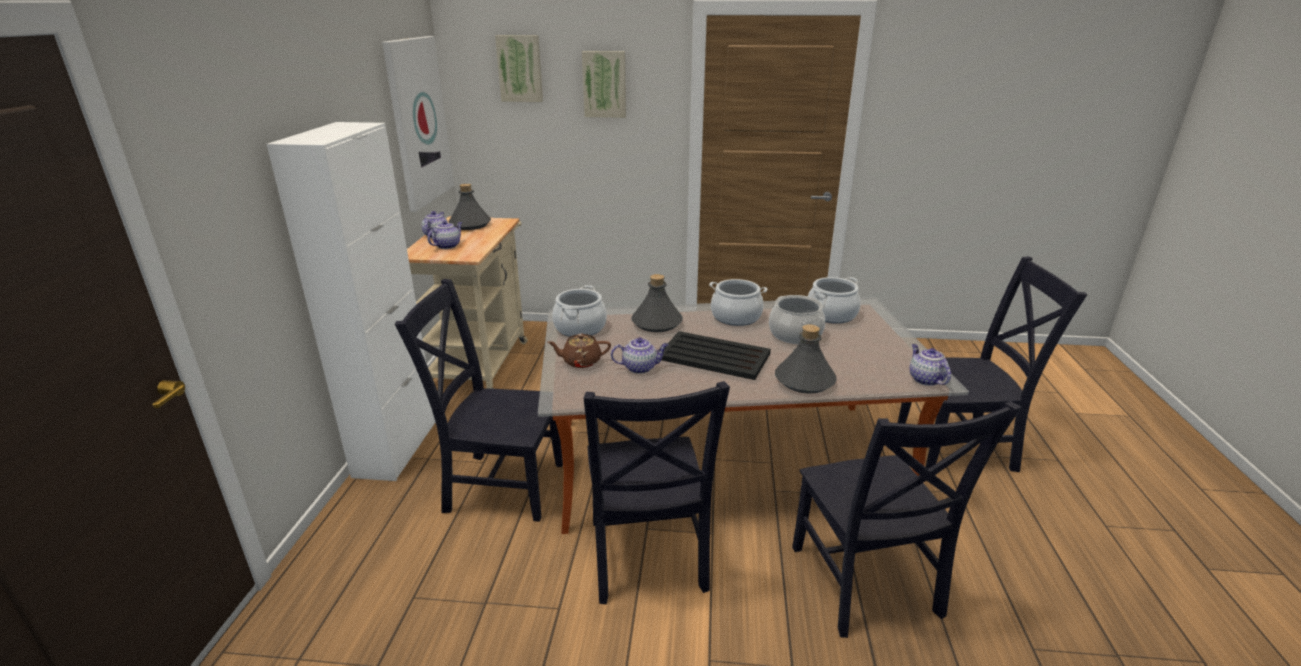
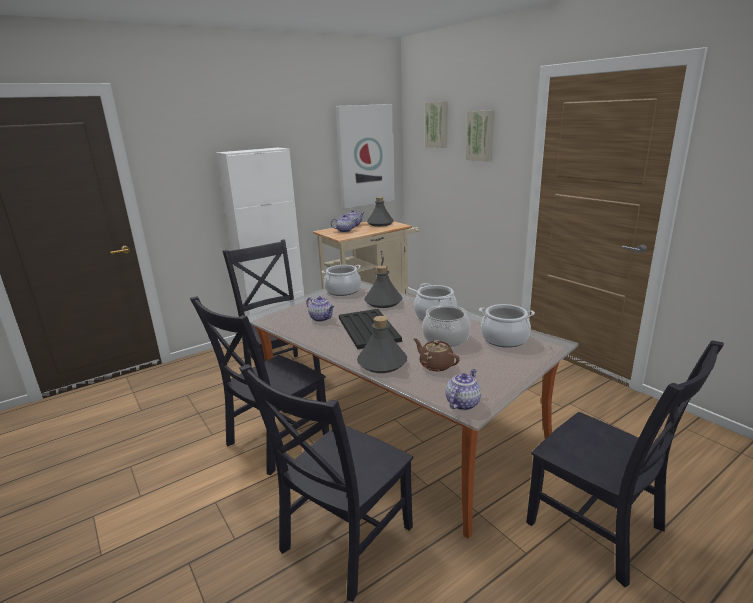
camera: 50 degrees right, 5 degrees down
(581, 361) = (306, 305): brown teapot -> brown teapot (435, 365)

